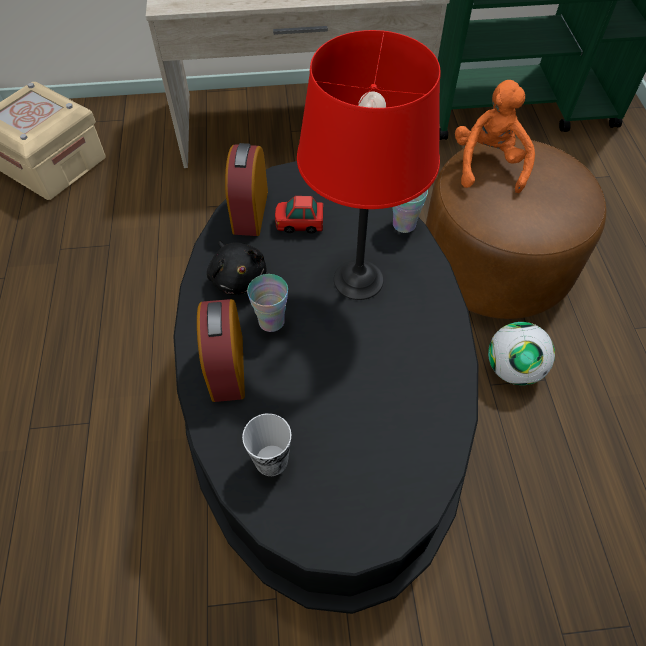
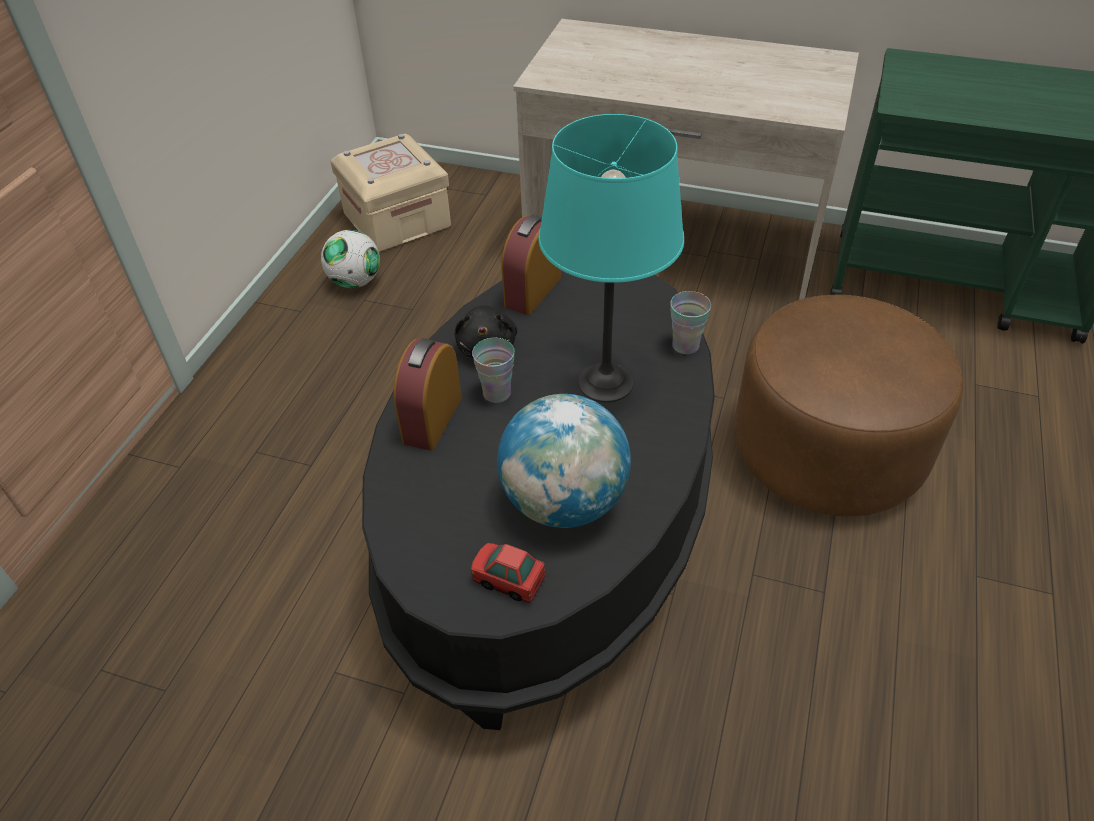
camera: 25 degrees right, 10 degrees down
(271, 460) = (427, 510): cup -> none
(299, 224) = (575, 315): toy car -> toy car (507, 580)
(359, 280) = (606, 382): red table lamp -> turquoise table lamp
(385, 406) = (564, 502): none -> globe
(488, 164) = (827, 318): orange plush toy -> none
(513, 369) = (789, 567): football -> football (355, 282)

